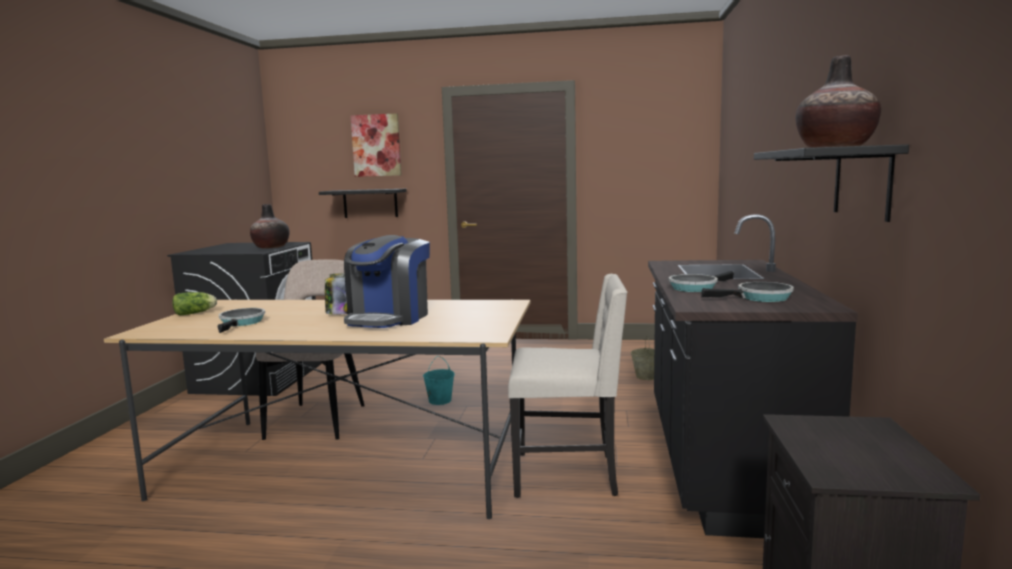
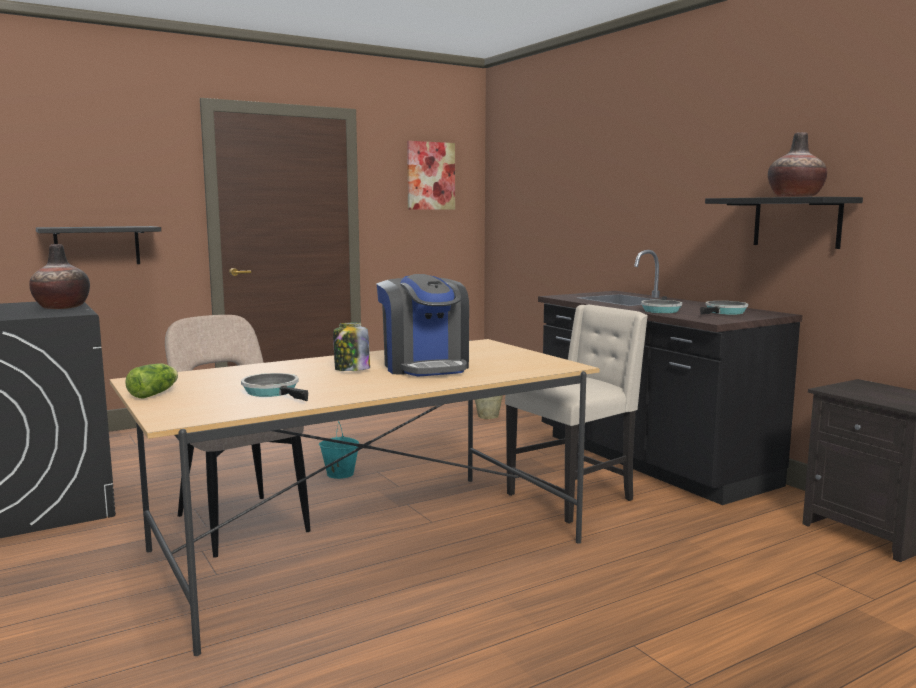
camera: 40 degrees left, 0 degrees up
(376, 145) = (106, 166): picture -> picture (430, 176)

